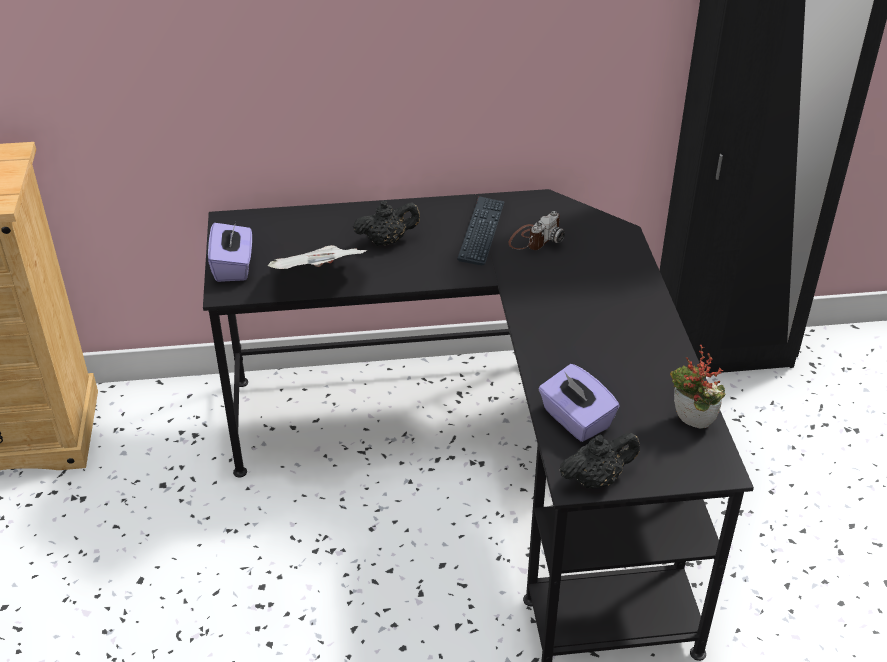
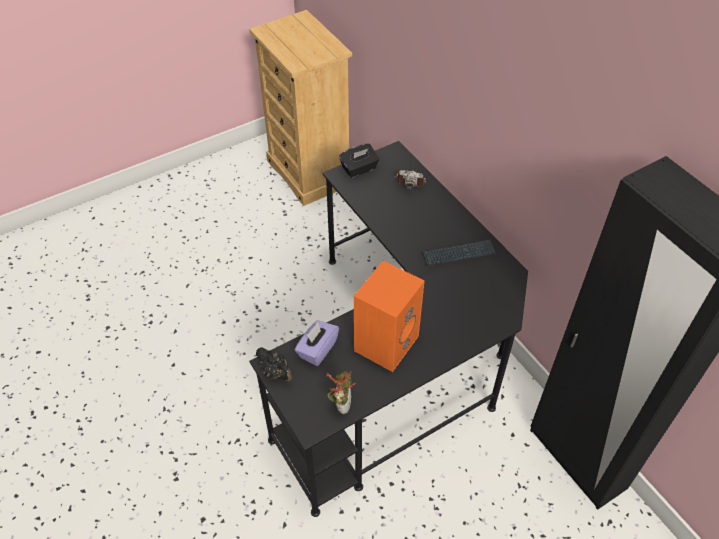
camera: 65 degrees right, 10 degrees up
(233, 266) = (359, 169): purple tissue box -> black tissue box
(319, 278) = (370, 204): newspaper -> none
(387, 241) = (421, 217): black teapot -> none
(535, 238) = (469, 280): camera -> camera (410, 180)
(598, 346) = (386, 342): none -> orange speaker

